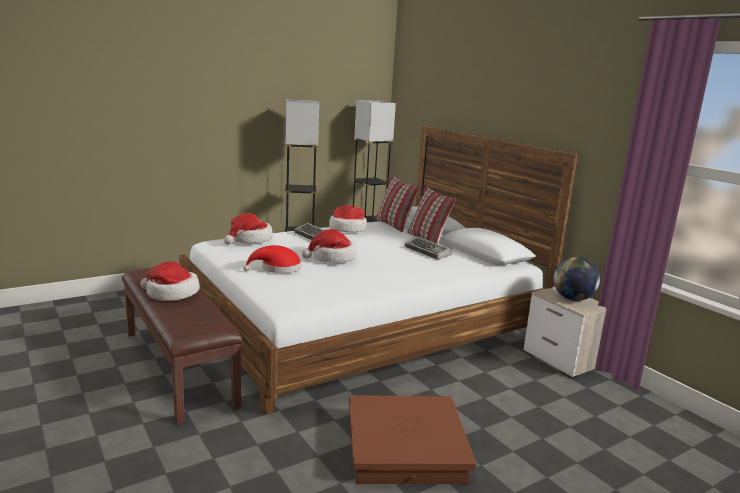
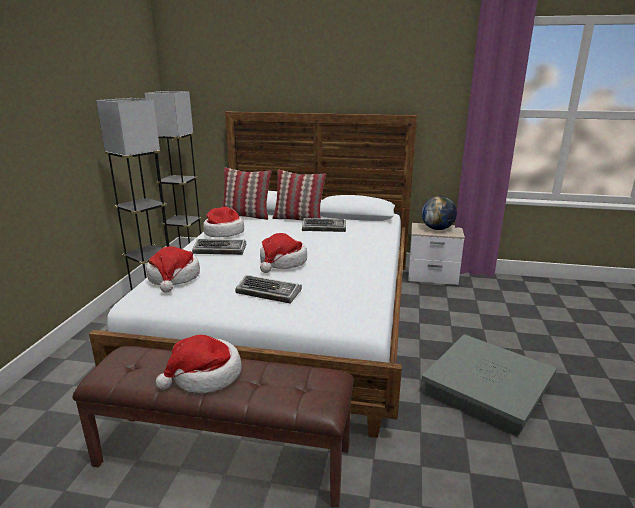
camera: 45 degrees left, 5 degrees up
(277, 268) = (269, 293): red hat -> keyboard
(404, 448) = (486, 390): brown storage box -> grey storage box

